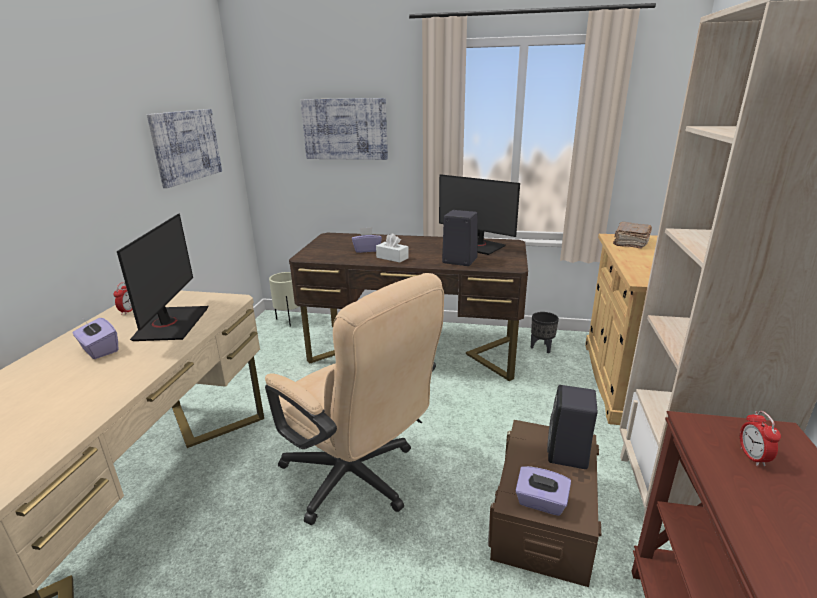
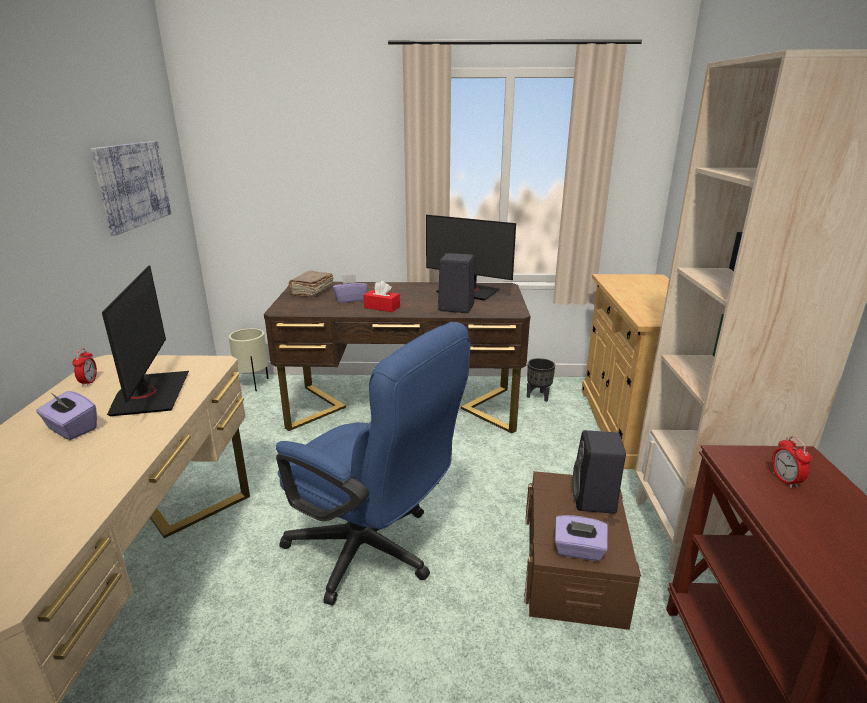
camera: 10 degrees left, 0 degrees up
(345, 129) = (315, 164): picture -> none
(358, 480) = (373, 552): beige office chair -> blue office chair
(392, 258) = (382, 307): white tissue box -> red tissue box
(630, 242) = (626, 282): brown book -> brown book (311, 291)

